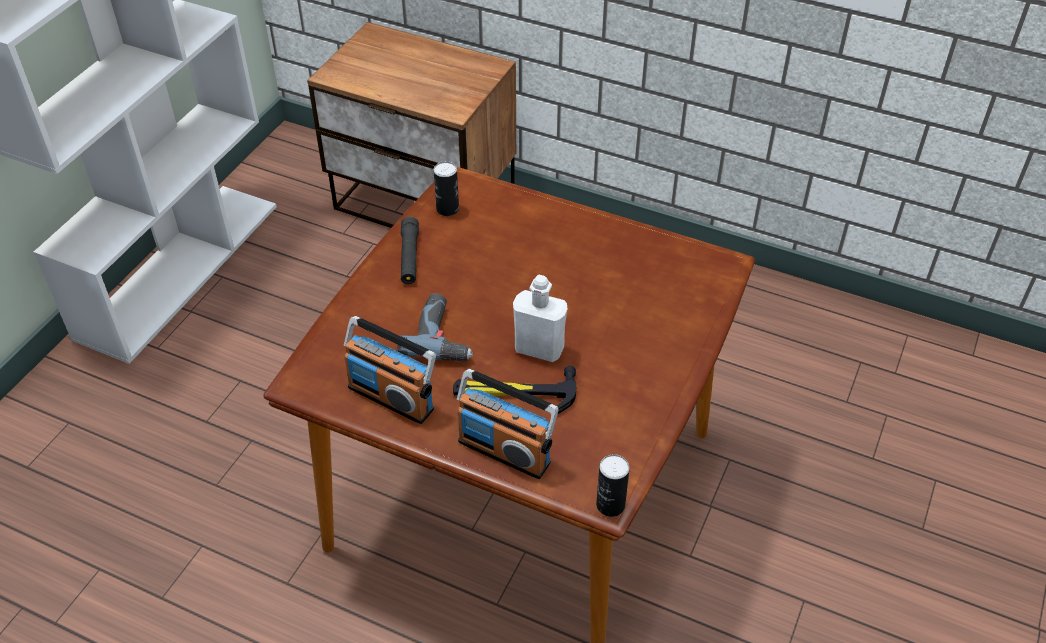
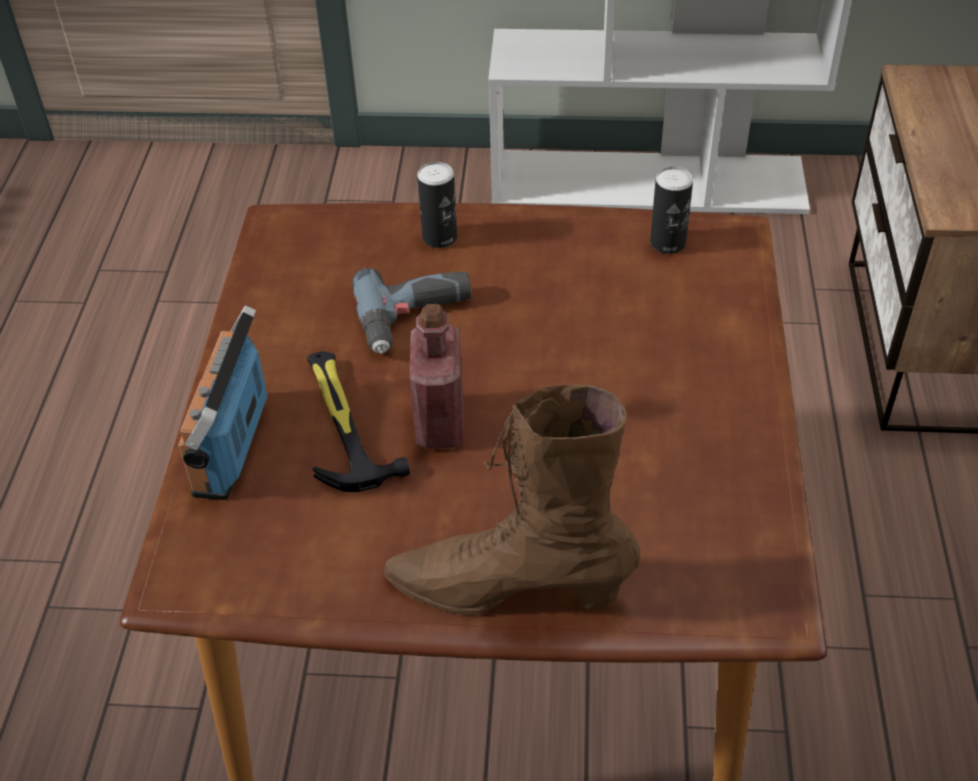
camera: 70 degrees right, 0 degrees up
(391, 397) = (285, 307): radio -> none
(409, 257) = (547, 239): black flashlight -> none
(539, 349) = (440, 423): white bottle -> red bottle
(610, 505) = (168, 592): can -> can (439, 237)
(672, 354) = (509, 588): none -> brown boot

